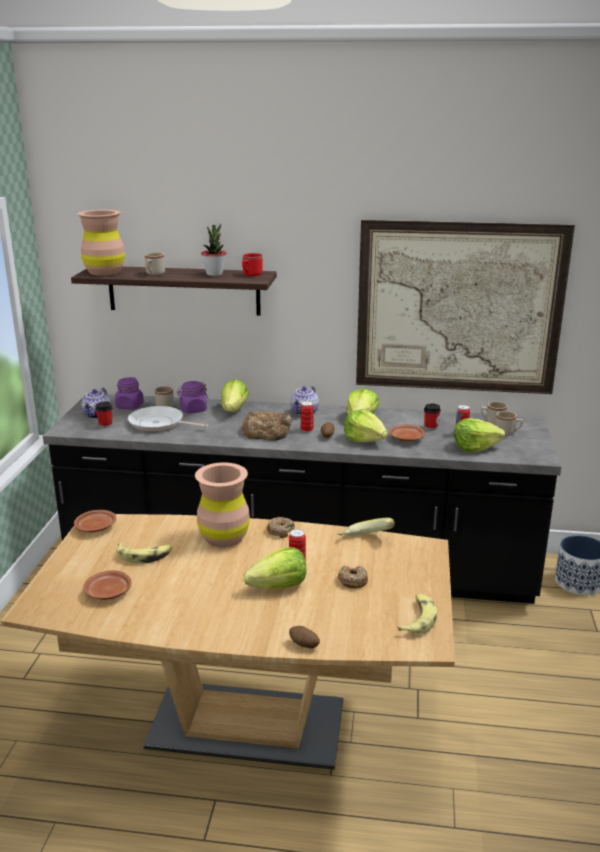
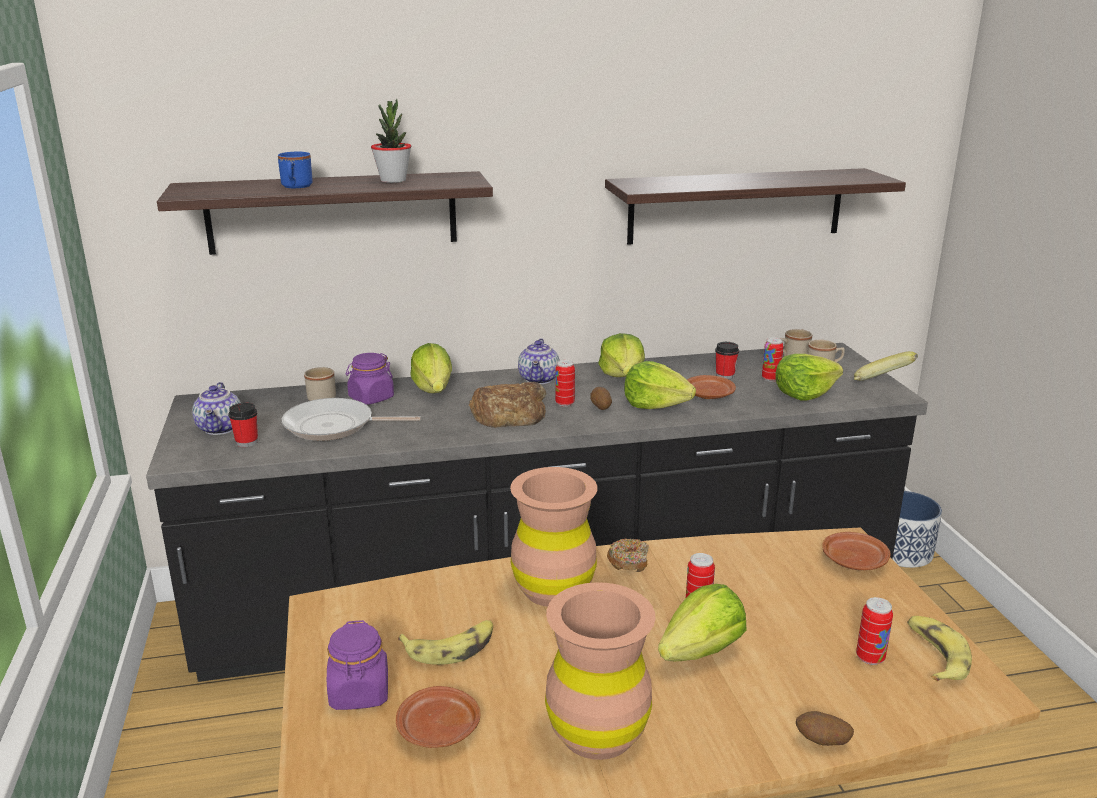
camera: 20 degrees left, 0 degrees up
(96, 527) = (330, 615): brown plate -> brown plate (854, 561)
(104, 272) = (207, 189): brown vase -> brown vase (597, 732)
(129, 406) = (264, 406): purple jar -> purple jar (359, 693)
(154, 274) = (296, 187): beige mug -> blue mug
(251, 275) = (450, 178): red mug -> none
(352, 581) = (796, 617): donut -> none
(365, 541) = (758, 551): banana -> banana (880, 383)
(376, 611) = (870, 658): none -> can
(458, 308) = (736, 206): picture -> shelf

